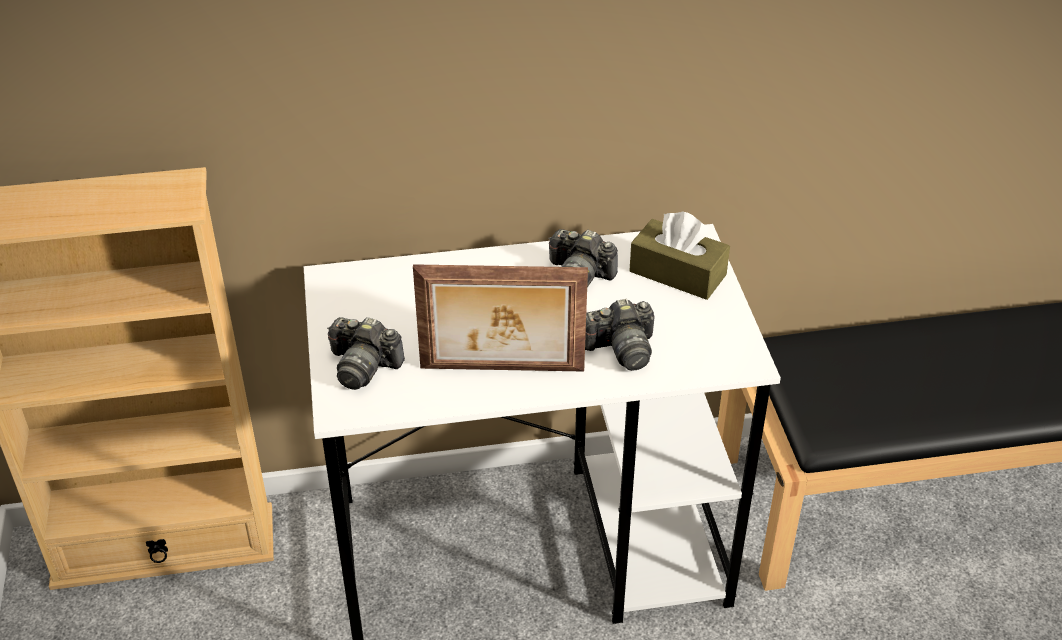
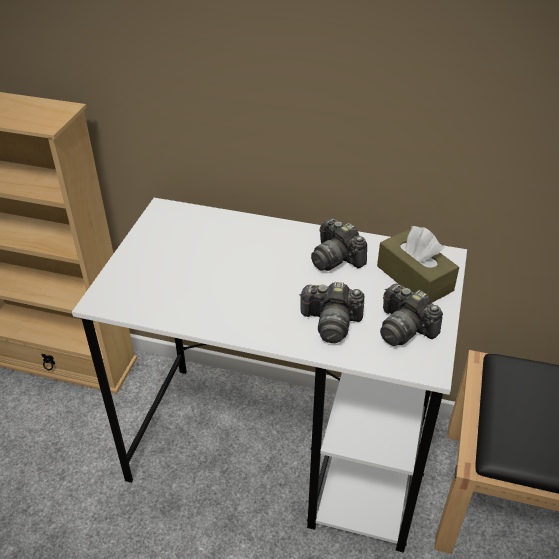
camera: 25 degrees right, 0 degrees up
(363, 366) = (139, 275): camera -> camera (404, 328)
(502, 370) = (231, 310): picture frame -> none

